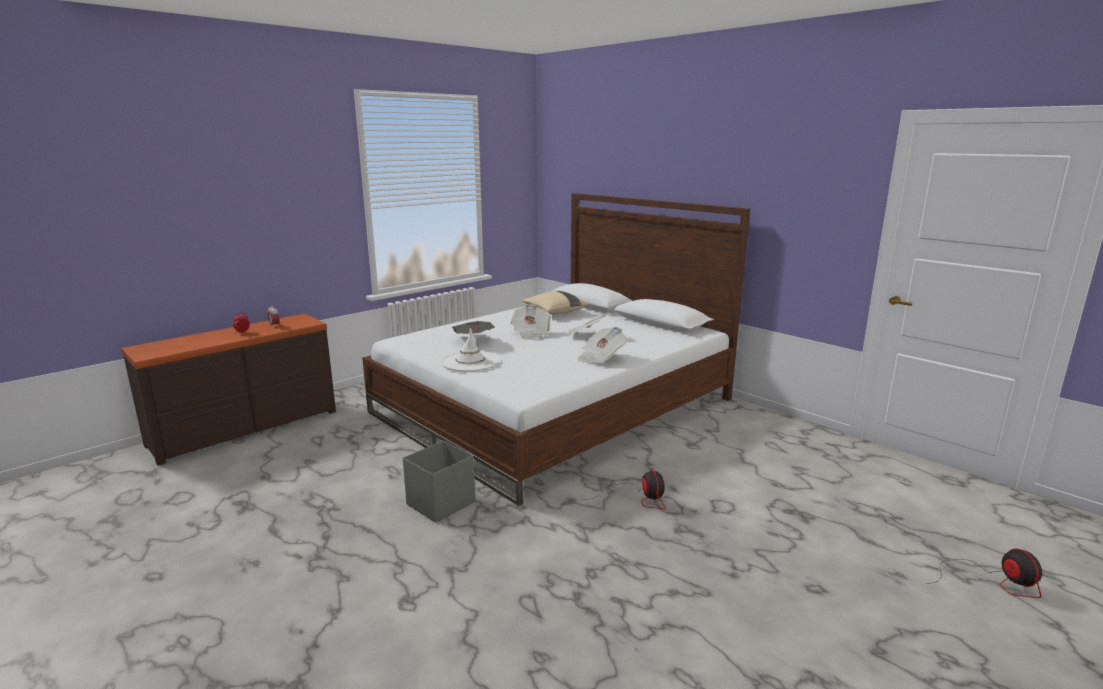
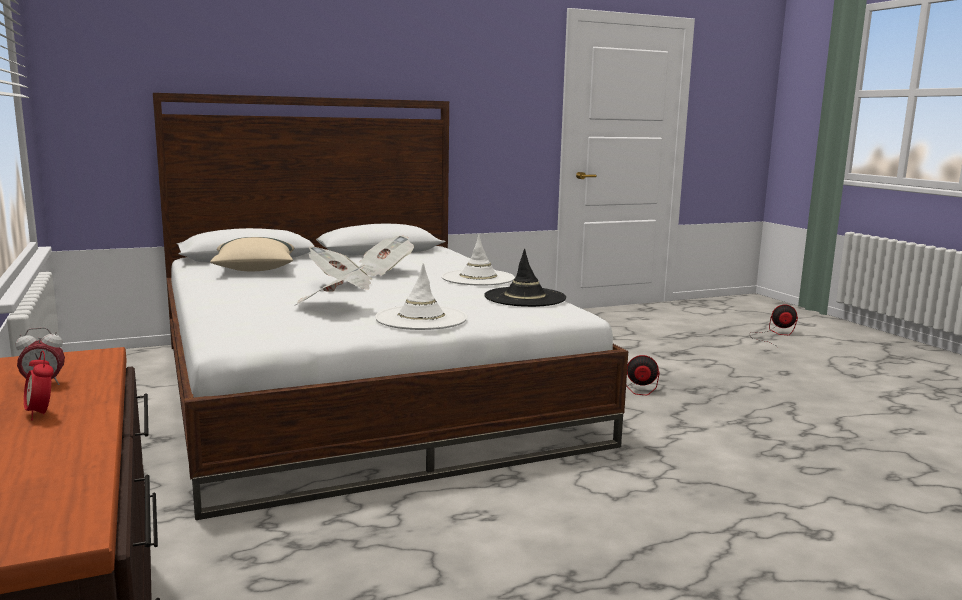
camera: 70 degrees left, 5 degrees down
(442, 503) = (593, 489): grey storage box -> none
(553, 377) = (525, 297): none -> black hat
(601, 358) = (478, 278): newspaper -> white hat

